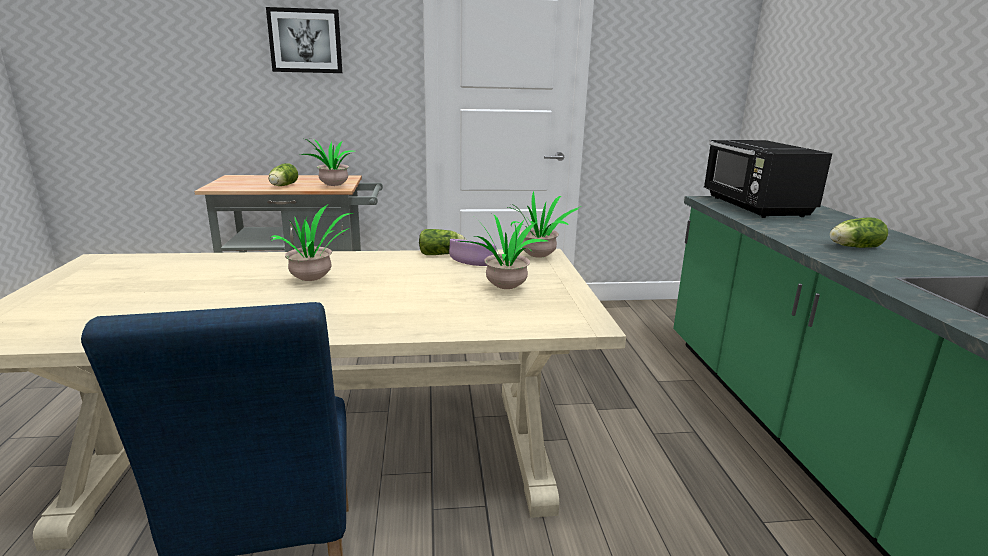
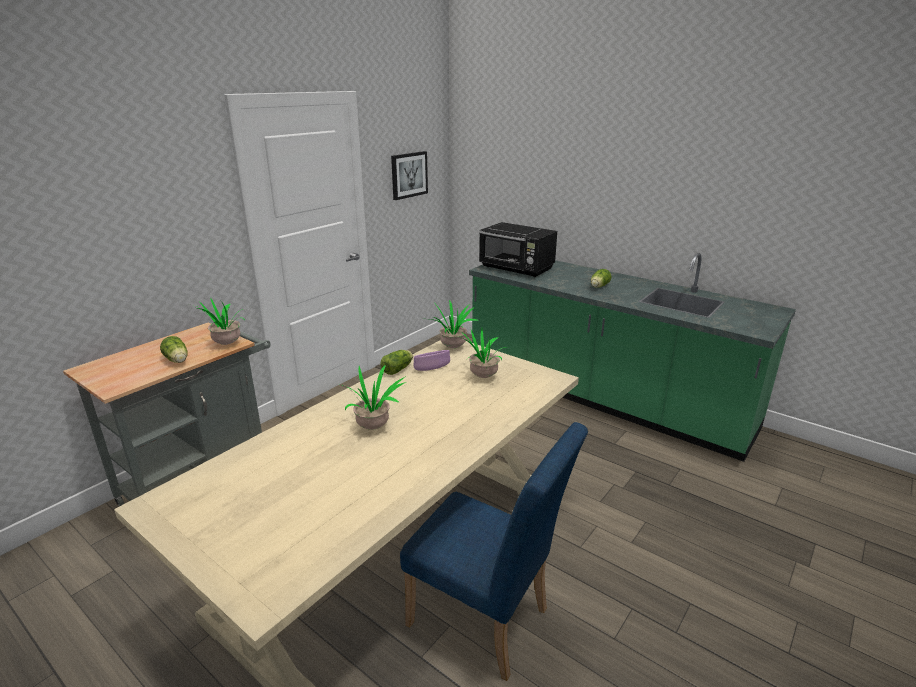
camera: 45 degrees left, 5 degrees up
(305, 41) = (127, 203): picture -> picture (408, 175)

